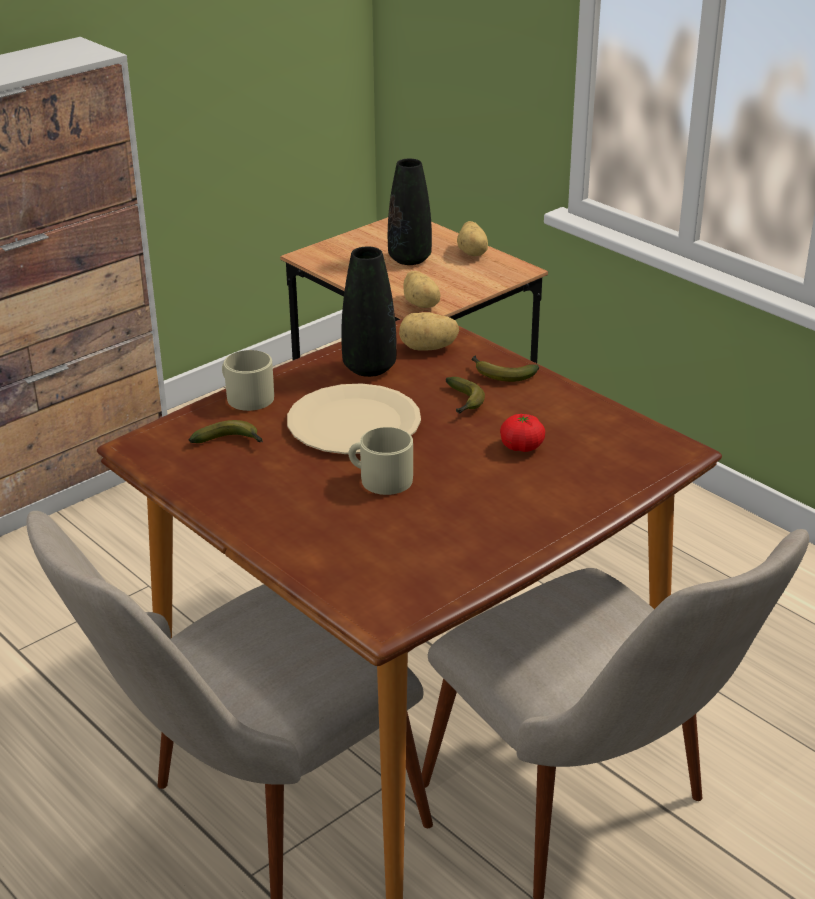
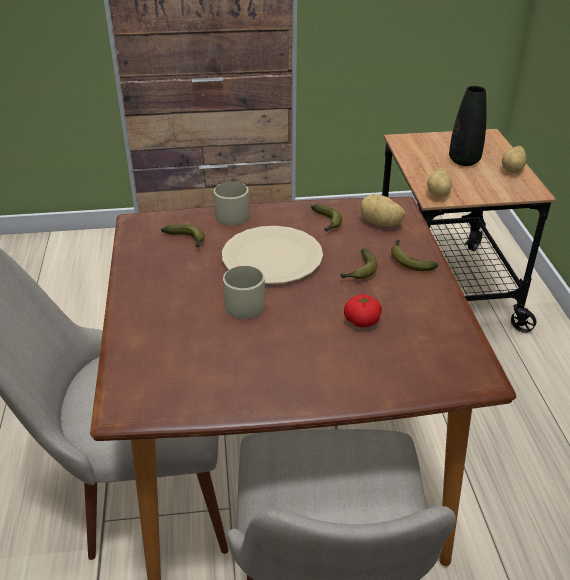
camera: 35 degrees right, 5 degrees up
(369, 368) = (326, 223): black vase -> banana

